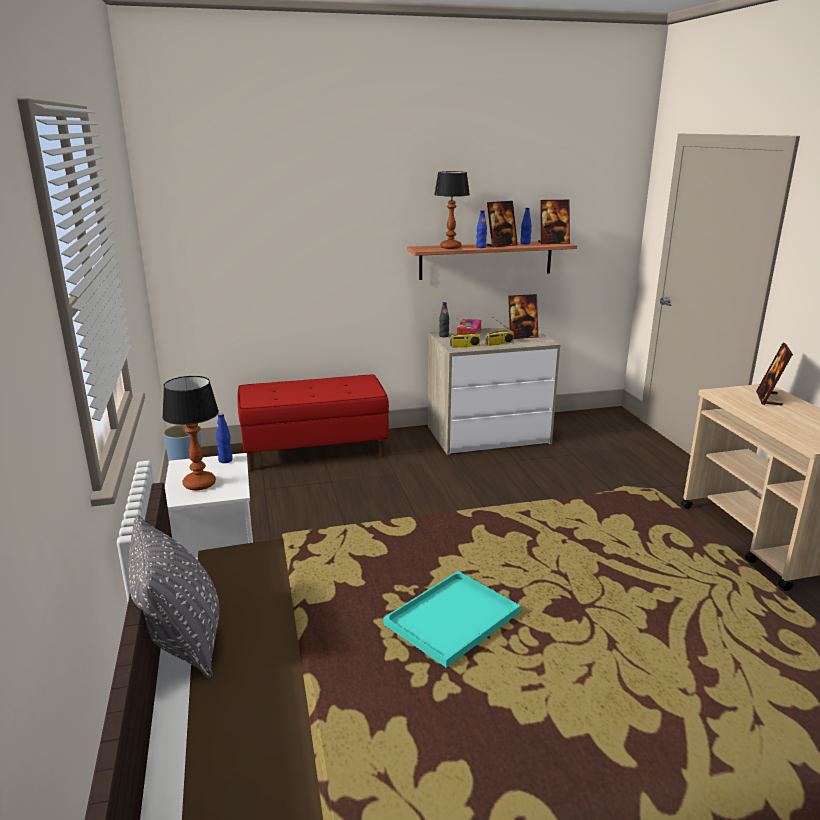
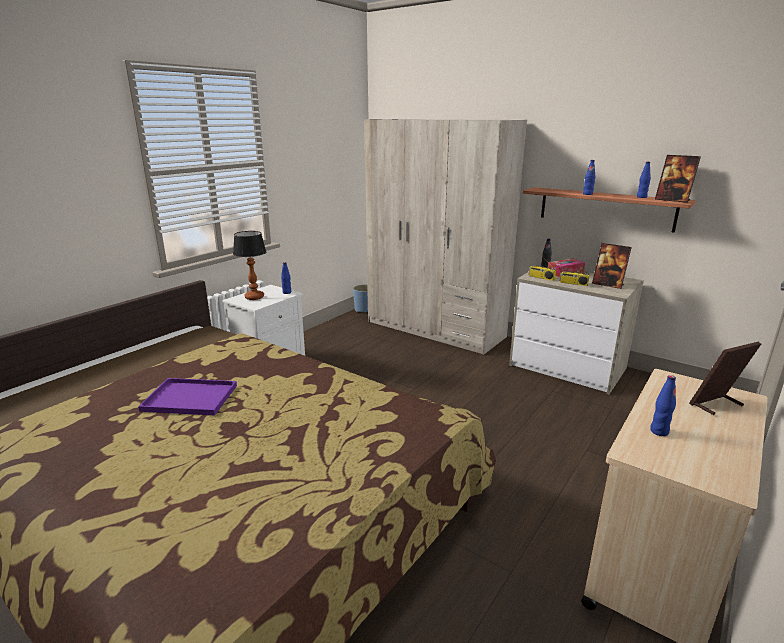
camera: 50 degrees right, 0 degrees up
(182, 641) = (128, 350): grey pillow -> none
(315, 451) = (435, 329): red bench -> beige wardrobe
(451, 247) = (562, 191): table lamp -> none
(453, 616) = (192, 397): turquoise tray -> purple tray
(501, 245) = (611, 195): picture frame -> none
(792, 427) = (659, 431): none -> blue bottle

